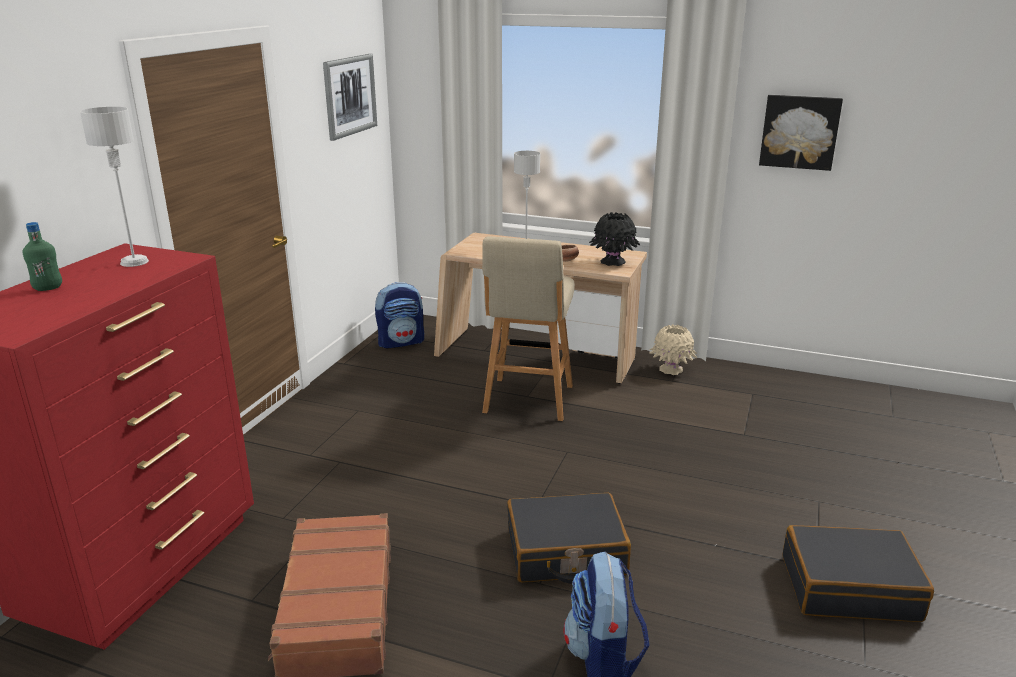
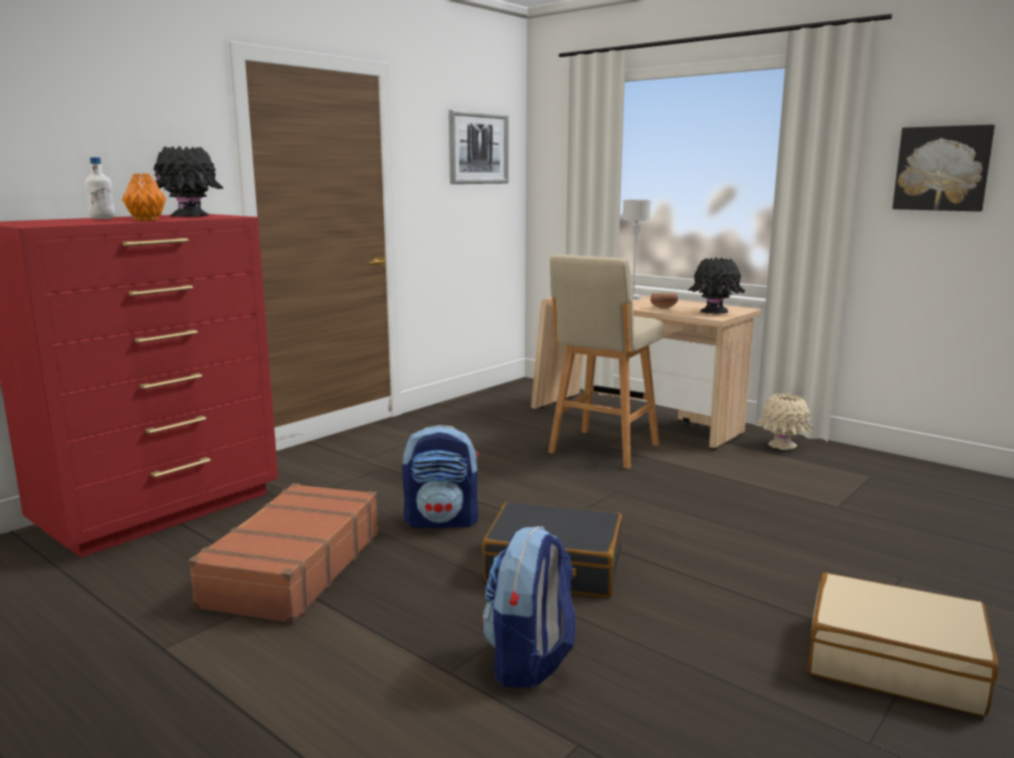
camera: 20 degrees right, 10 degrees down
(48, 288) = (102, 218): green bottle -> white bottle
(116, 292) = (147, 220): none -> orange vase
(134, 262) = (189, 216): grey table lamp -> black vase
(401, 342) = (508, 396): backpack -> backpack (442, 521)
(849, 587) = (894, 662): black suitcase -> beige suitcase

